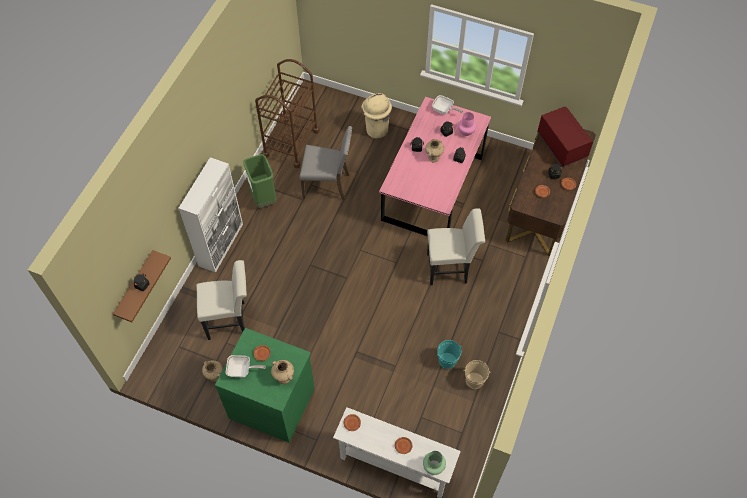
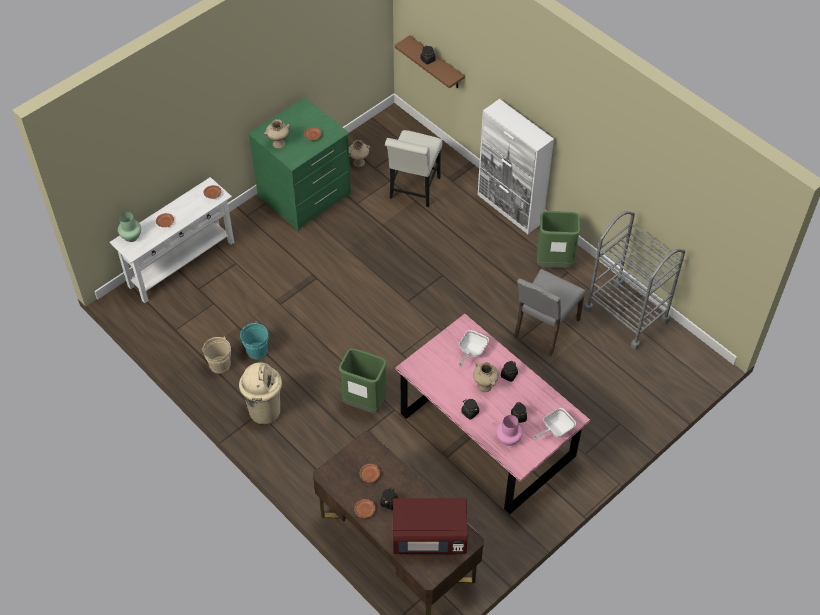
camera: 115 degrees right, 5 degrees down
(242, 371) = (305, 118): frying pan -> frying pan (471, 352)
(291, 143) = (626, 314): brown cart -> grey cart
(376, 130) = (608, 411): beige trash can -> beige trash can (265, 410)
(450, 268) = (364, 403): white chair -> green trash can

